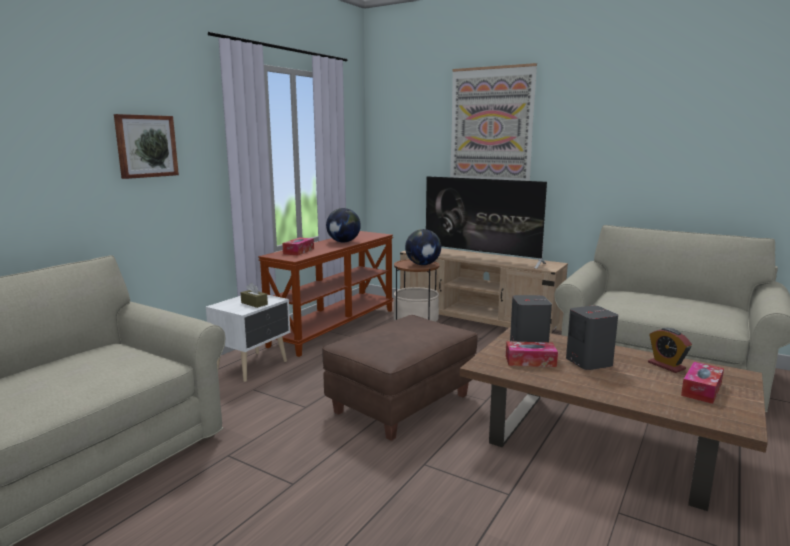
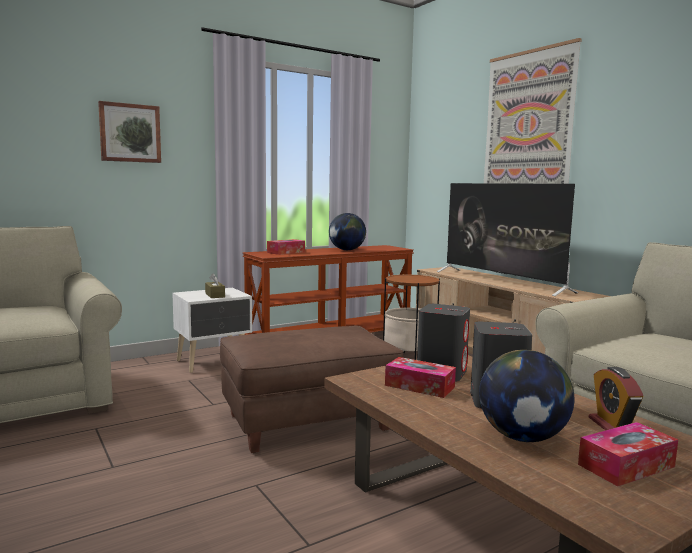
camera: 25 degrees right, 5 degrees down
(423, 264) = (417, 279): globe -> globe (522, 437)

